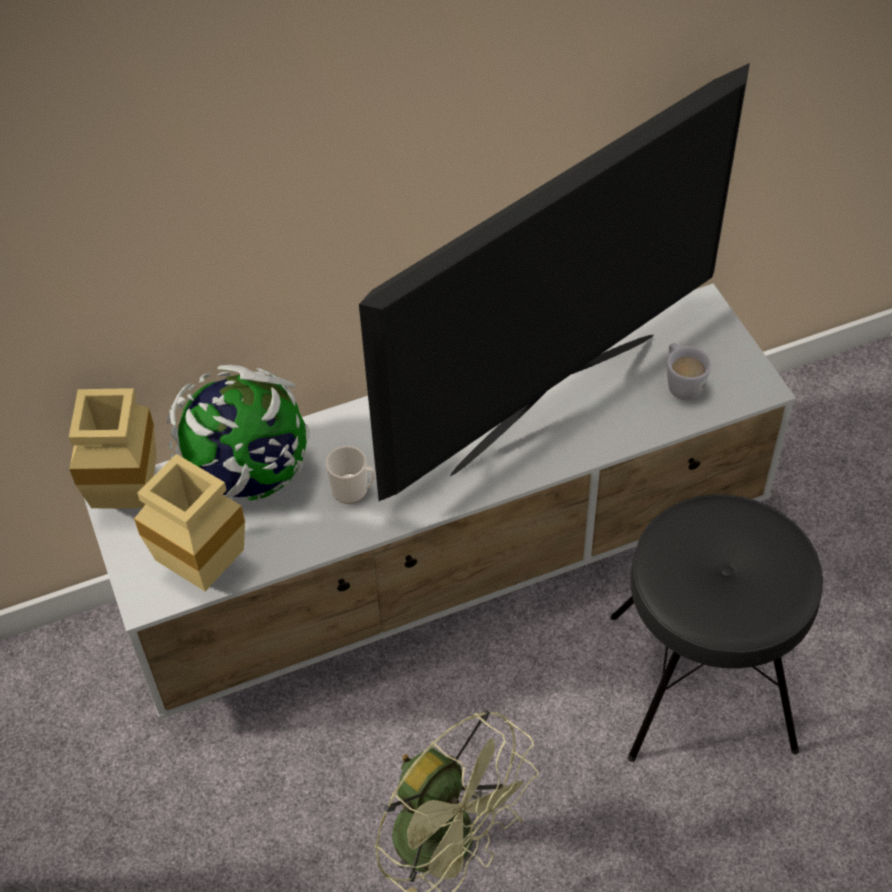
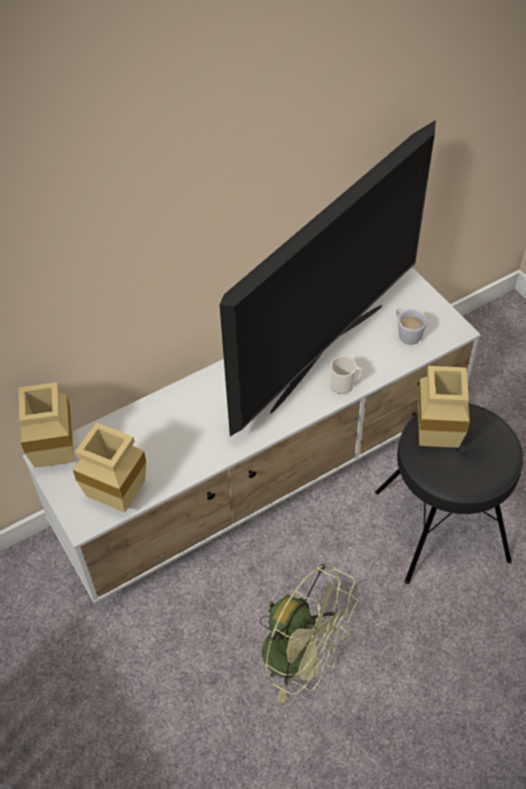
camera: 10 degrees left, 0 degrees up
(248, 476) = (135, 432): globe -> none
(353, 490) = (208, 431): mug -> mug (345, 385)
(694, 551) = (437, 441): none -> beige vase

